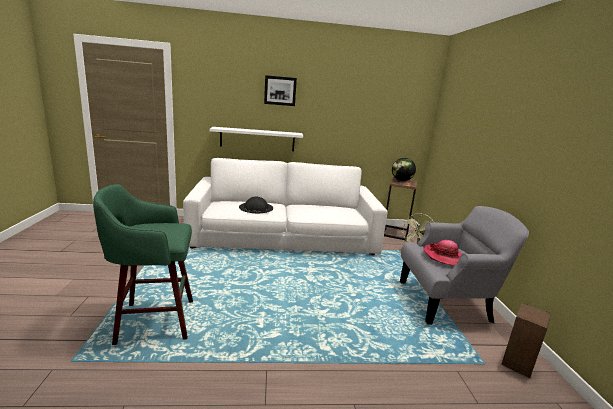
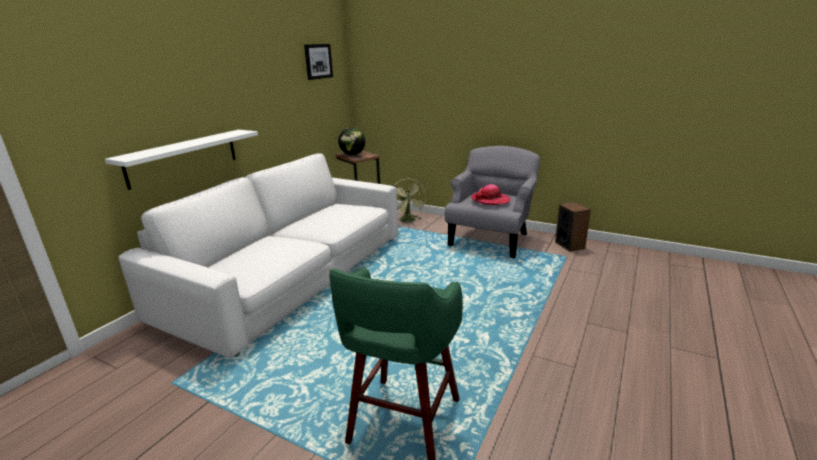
camera: 55 degrees left, 5 degrees up
(256, 207) = (277, 249): black hat -> none
(280, 91) = (195, 71): picture -> picture (318, 61)

